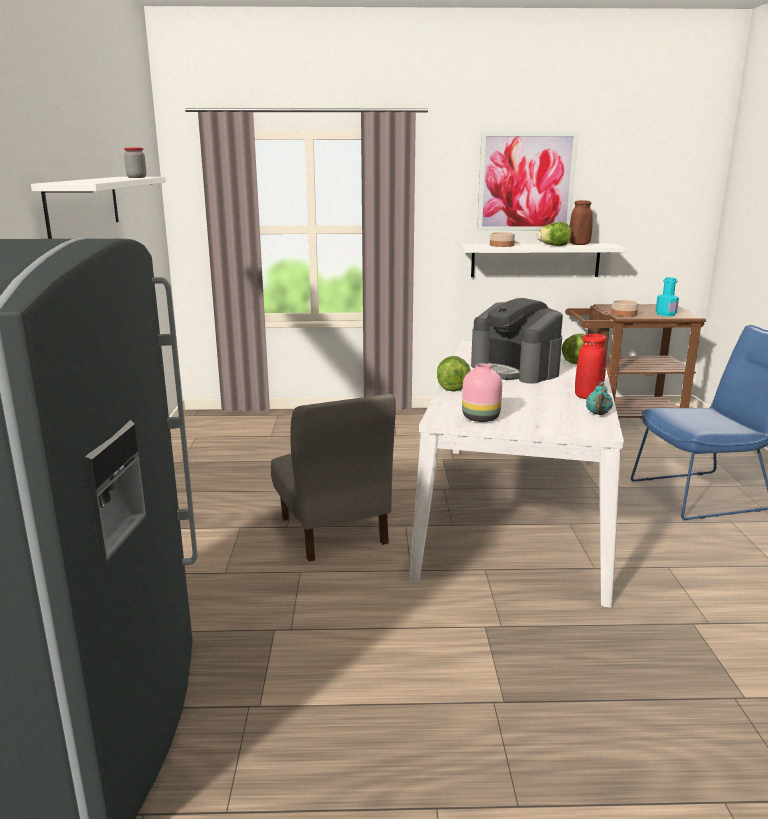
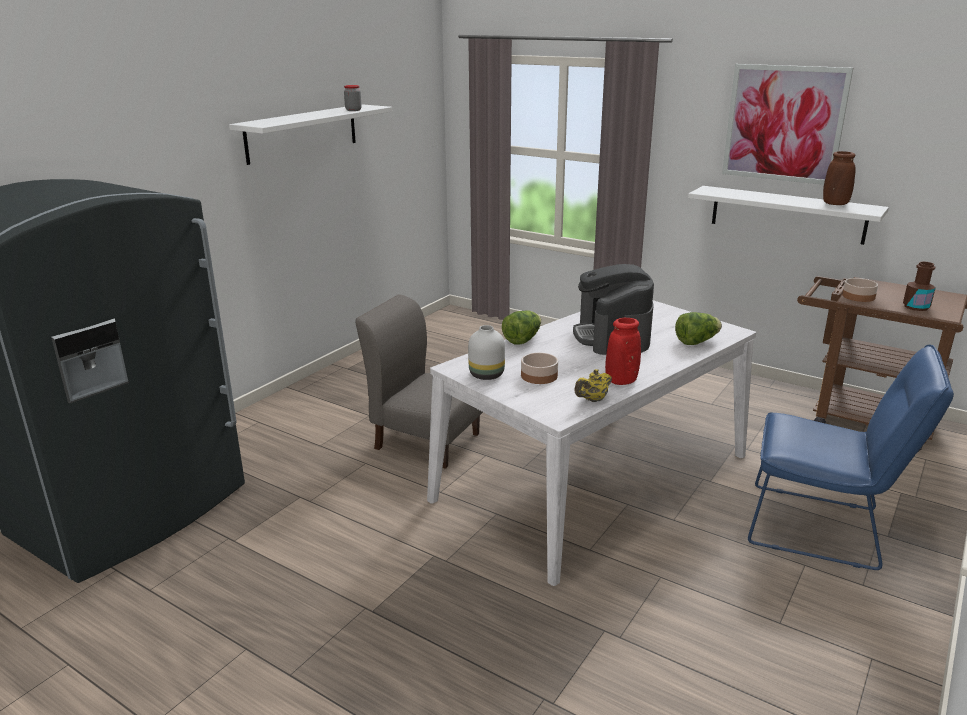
camera: 35 degrees right, 5 degrees up
(333, 531) = (427, 440): grey chair -> grey chair turned 105 degrees clockwise
(481, 418) = (487, 375): pink vase -> white vase
(501, 245) = (739, 194): bowl -> bowl (538, 376)
(553, 246) = (795, 202): lettuce -> none
(598, 414) = (593, 400): turquoise teapot -> yellow teapot
(665, 314) = (916, 307): turquoise bottle -> brown bottle

